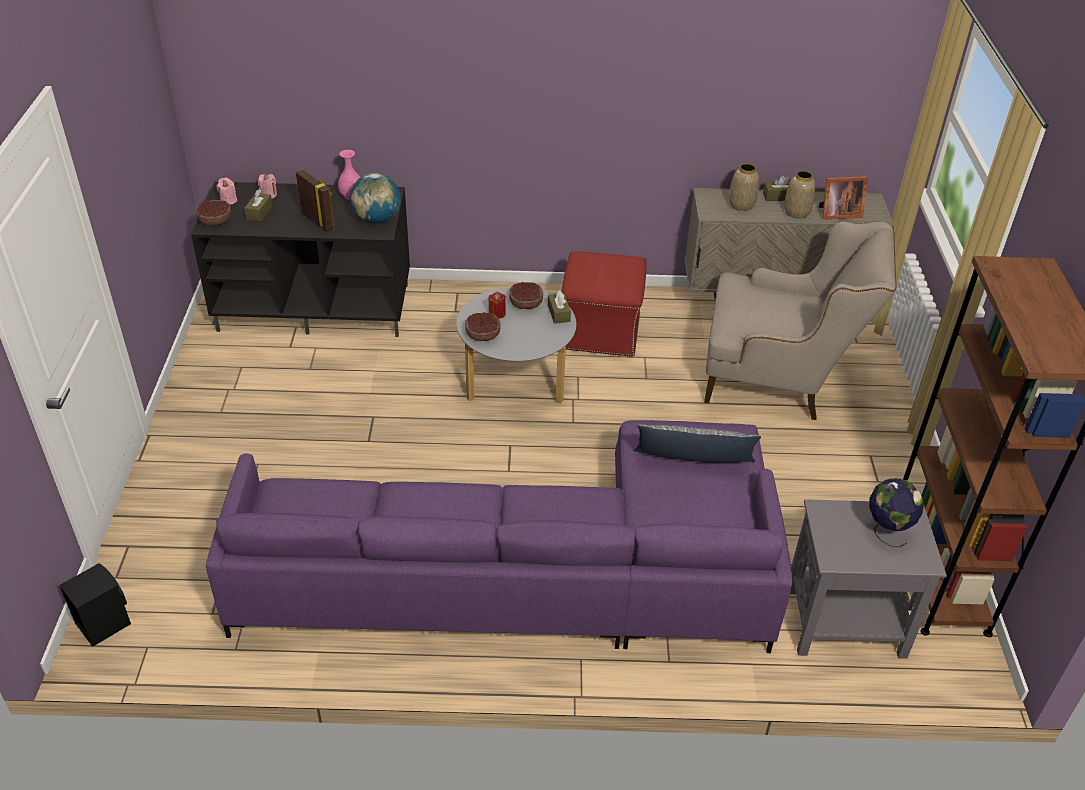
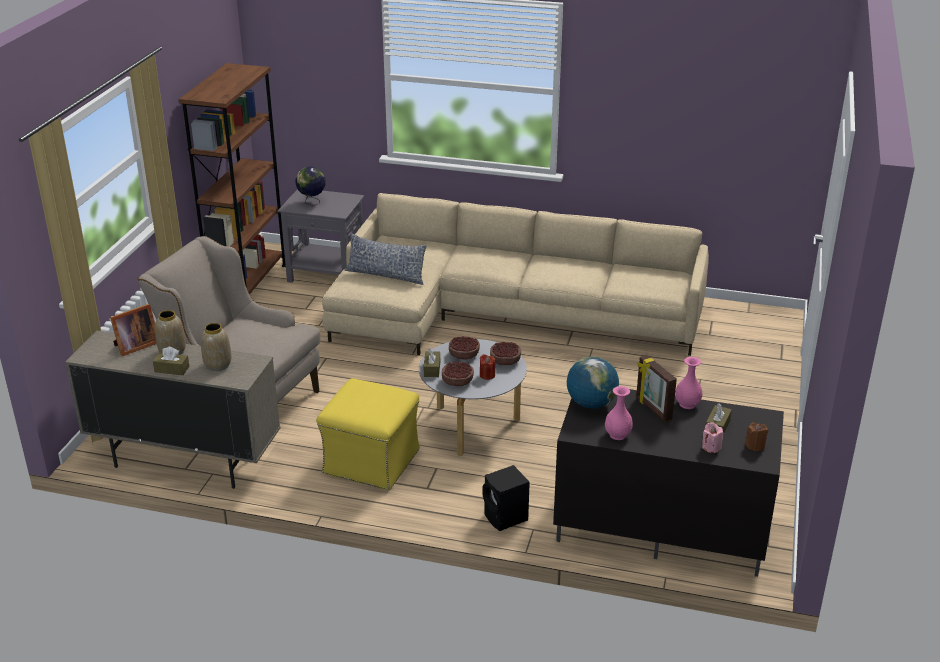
camera: 165 degrees left, 10 degrees down
(103, 622) = (780, 325): black speaker -> black speaker (506, 518)
(215, 220) = (762, 423): bowl -> bowl (464, 354)
(228, 200) = (755, 445): pink candle -> brown candle
(284, 229) = (687, 404): none -> pink vase
(533, 573) = (503, 314): purple sofa -> beige sofa
(601, 331) = (370, 461): red ottoman -> yellow ottoman
(837, 213) = (135, 346): picture frame -> picture frame turned 135 degrees clockwise

